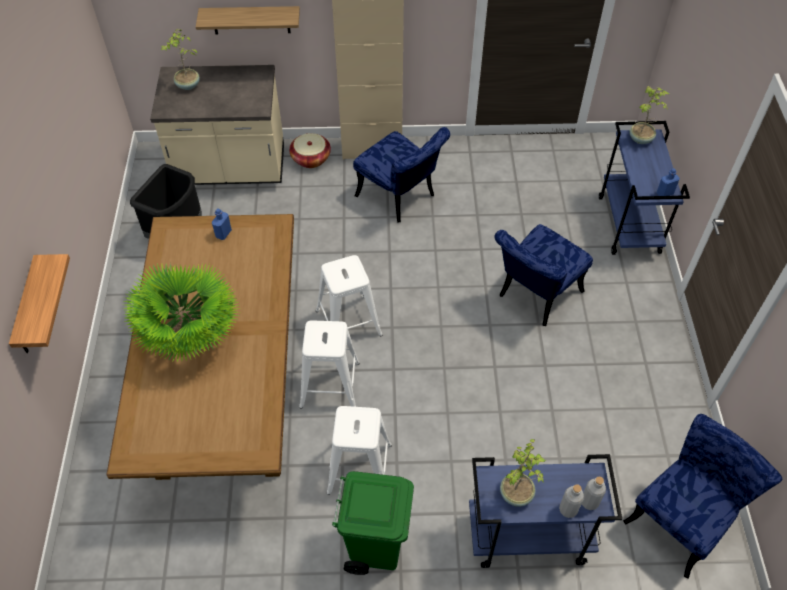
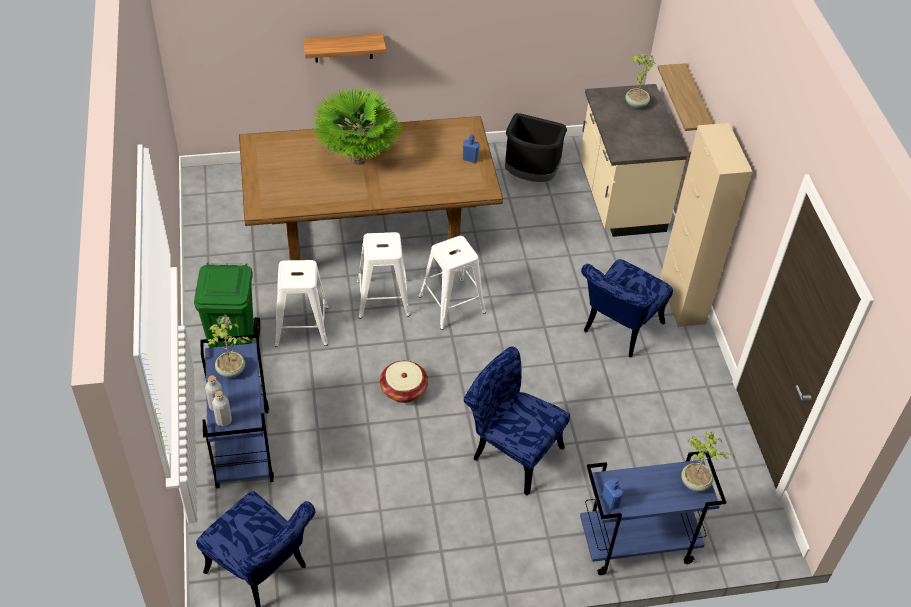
camera: 80 degrees right, 5 degrees down
(311, 158) = (652, 254): basket -> basket (403, 389)

